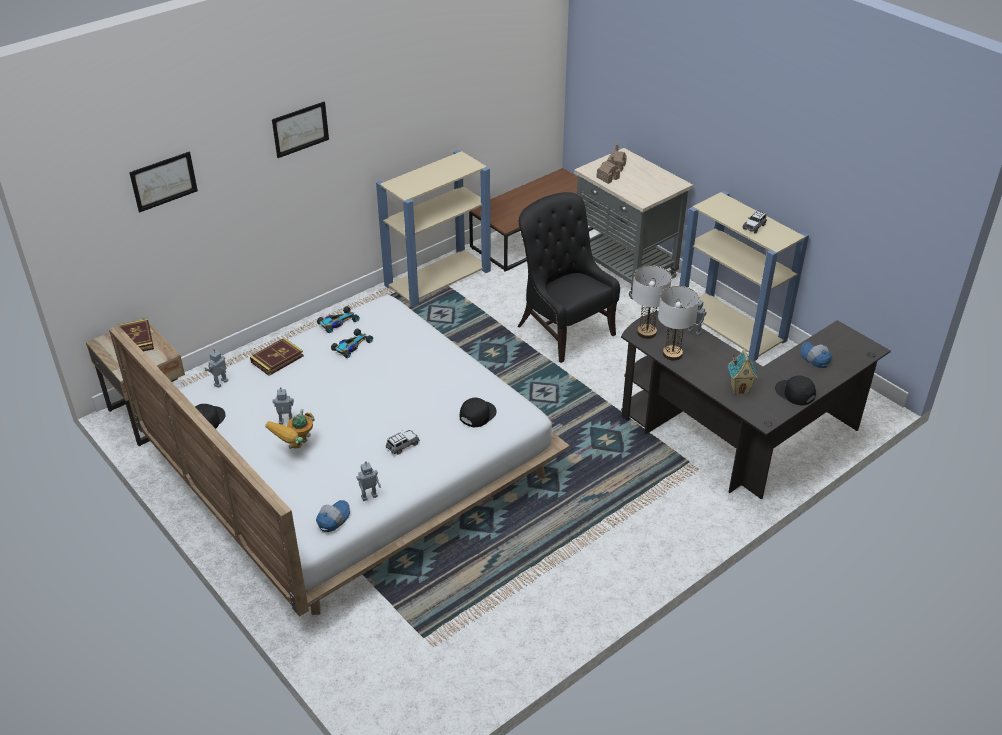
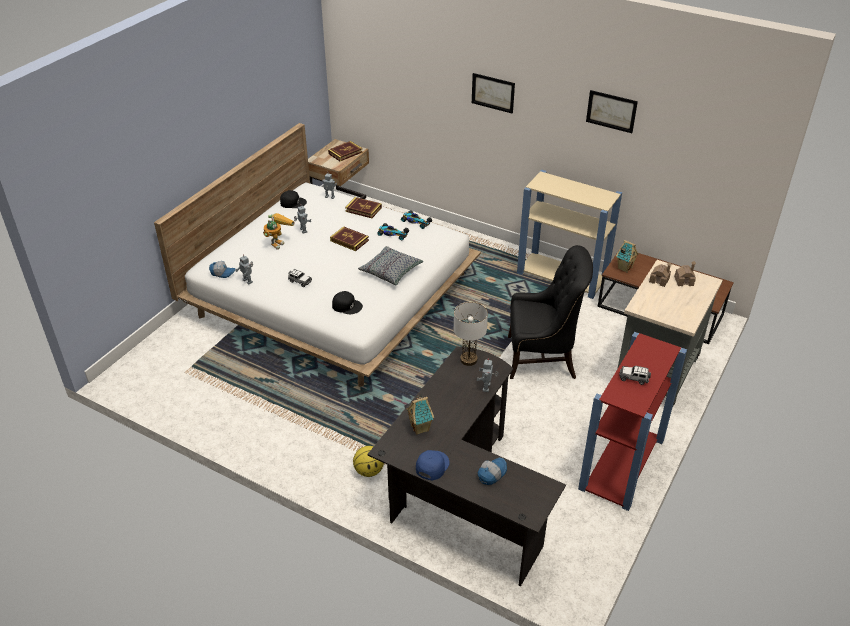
camera: 70 degrees right, 0 degrees up
(163, 181) = (395, 70): picture -> picture (611, 111)
(297, 451) = (278, 242): toy robot -> toy robot turned 105 degrees clockwise
(341, 385) = (349, 240): none -> book
(428, 365) = (391, 271): none -> grey pillow
(504, 217) = (624, 268): none -> toy house
(564, 330) = (542, 357): black chair -> black chair turned 60 degrees clockwise
(672, 354) = (447, 380): table lamp -> none
(683, 499) = (369, 471): none -> basketball
(730, 327) = (621, 464): beige bookcase -> red bookcase
(794, 393) = (431, 465): black cap -> blue cap

